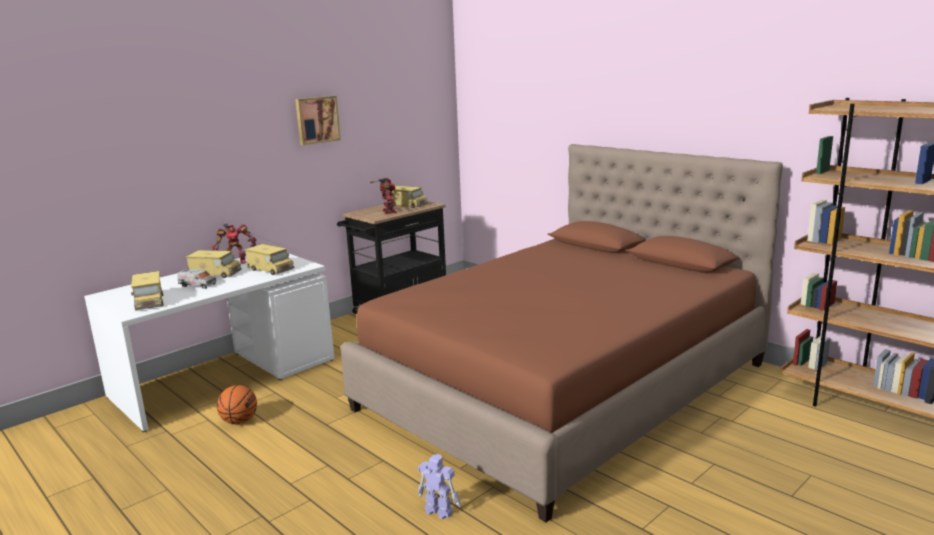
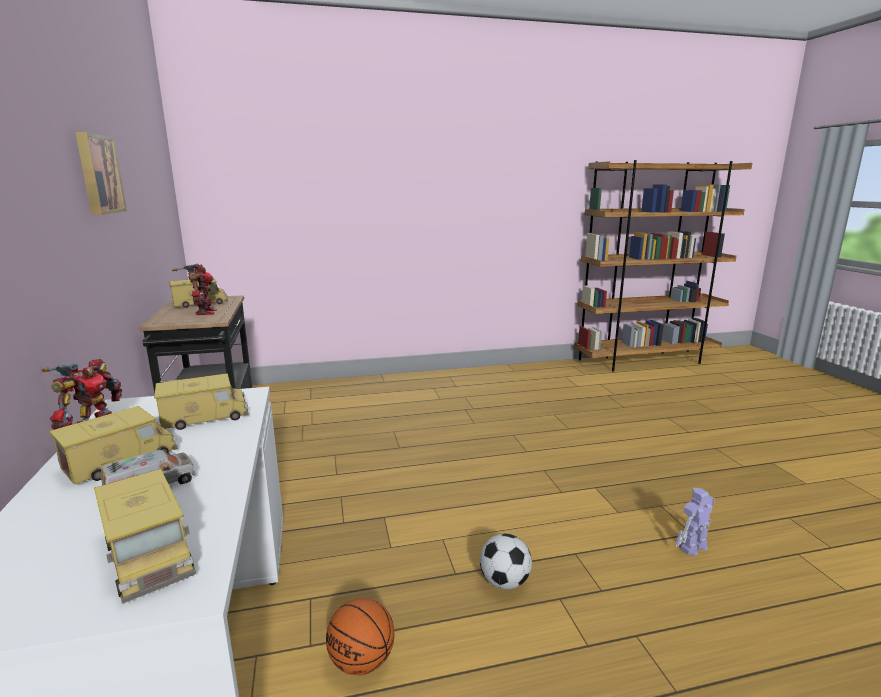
camera: 60 degrees left, 0 degrees up
(149, 302) = (149, 555): toy truck -> toy truck turned 45 degrees clockwise
(330, 442) = (504, 581): none -> football
(388, 212) = (203, 312): toy robot -> toy robot turned 60 degrees clockwise
(565, 386) = (511, 423): brown bed -> none

